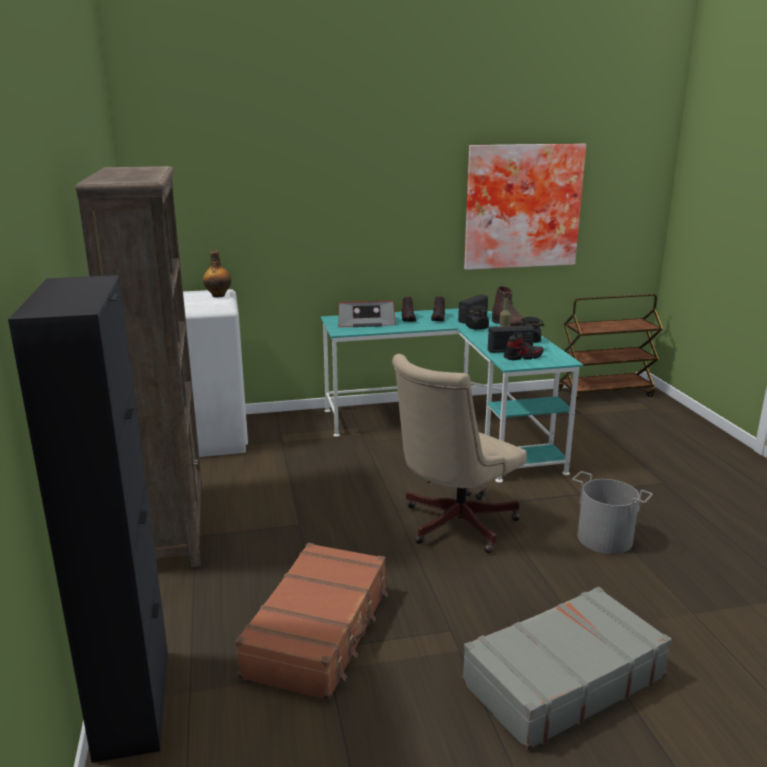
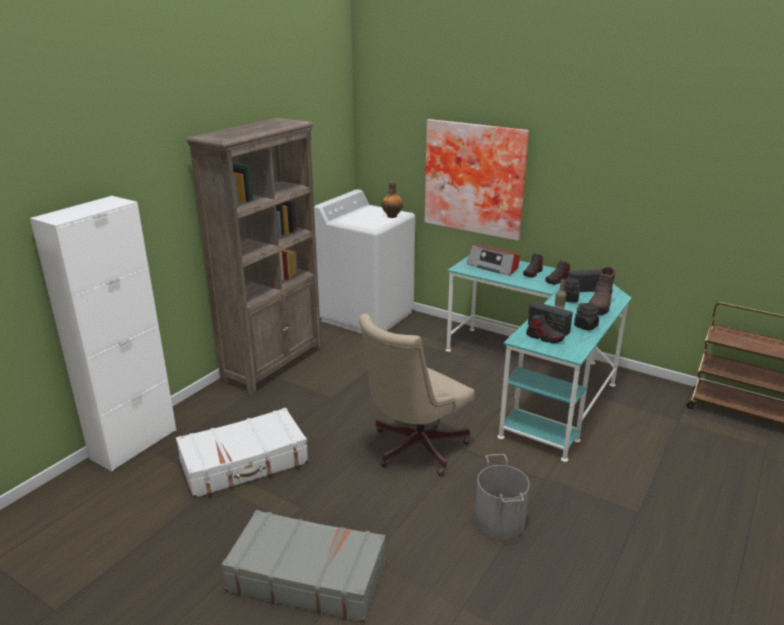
camera: 45 degrees right, 5 degrees up
(133, 702) = (134, 444): black cabinet -> white cabinet
(319, 632) = (244, 463): brown suitcase -> white suitcase
(453, 525) = (413, 449): beige office chair -> beige office chair turned 45 degrees counterclockwise
(521, 206) = (679, 191): picture -> picture (475, 178)

